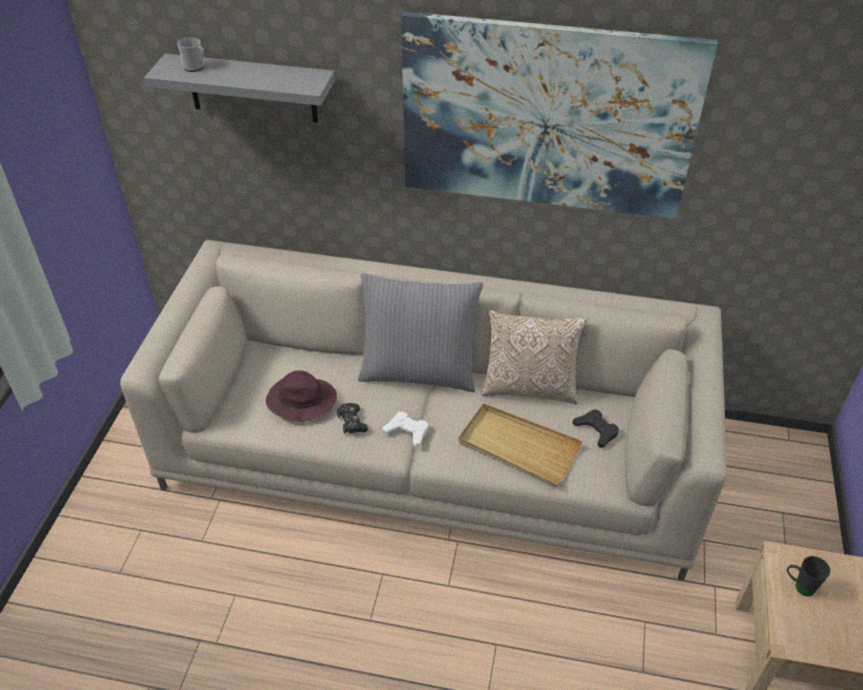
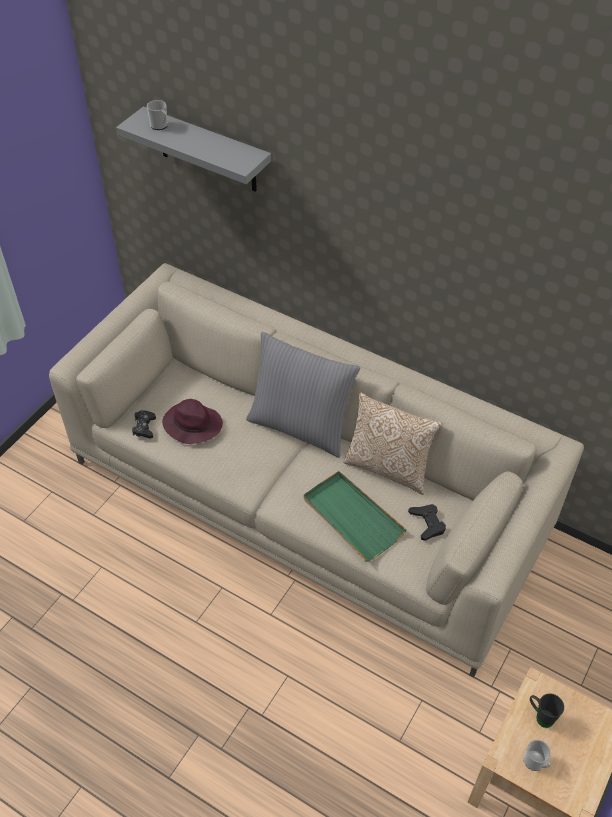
camera: 20 degrees right, 5 degrees up
(352, 422) = (225, 455): black game controller -> black game controller (144, 427)
(407, 431) = (266, 476): white game controller -> none
(518, 447) = (352, 517): beige tray -> green tray
(547, 118) = (441, 237): picture -> none
(820, 635) = (535, 762): none -> mug

